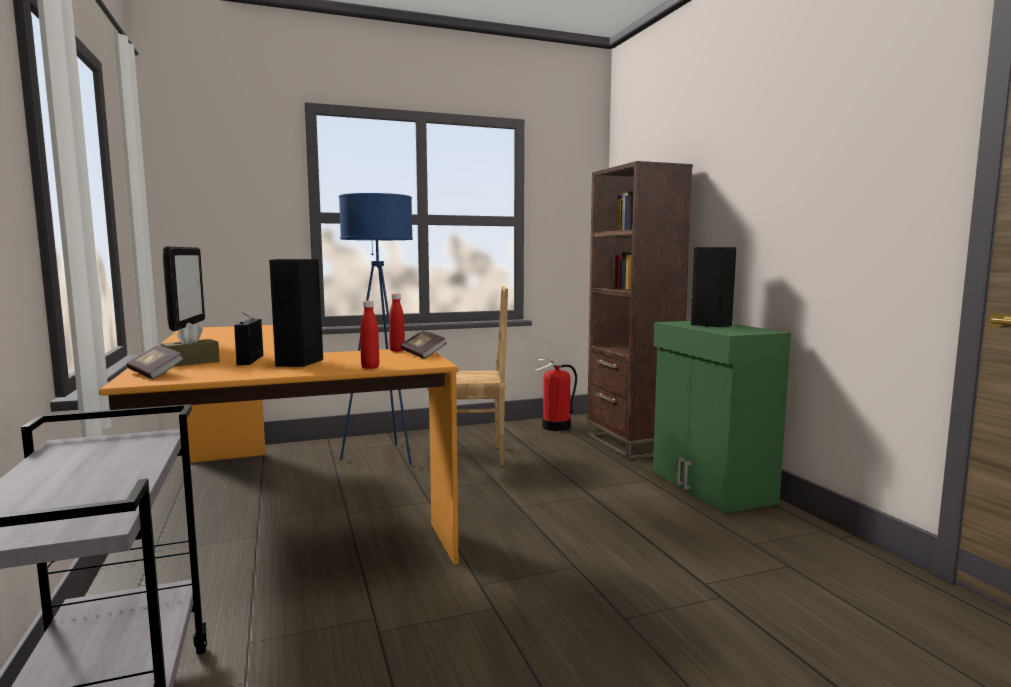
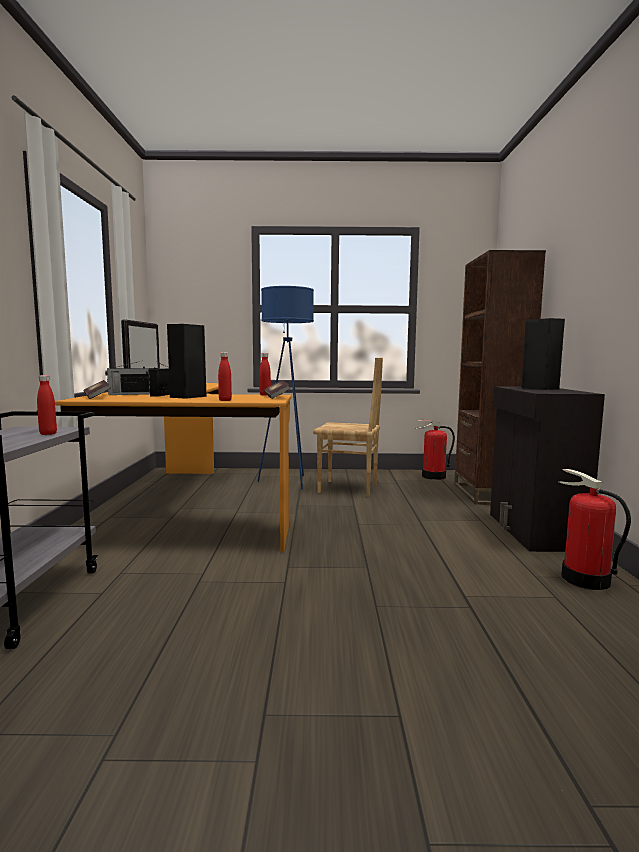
camera: 20 degrees right, 0 degrees up
(145, 452) = (48, 434): none -> red bottle
(191, 362) = (128, 394): brown tissue box -> radio
(710, 487) = (533, 531): green cabinet -> black cabinet
(798, 538) = (584, 579): none -> fire extinguisher

